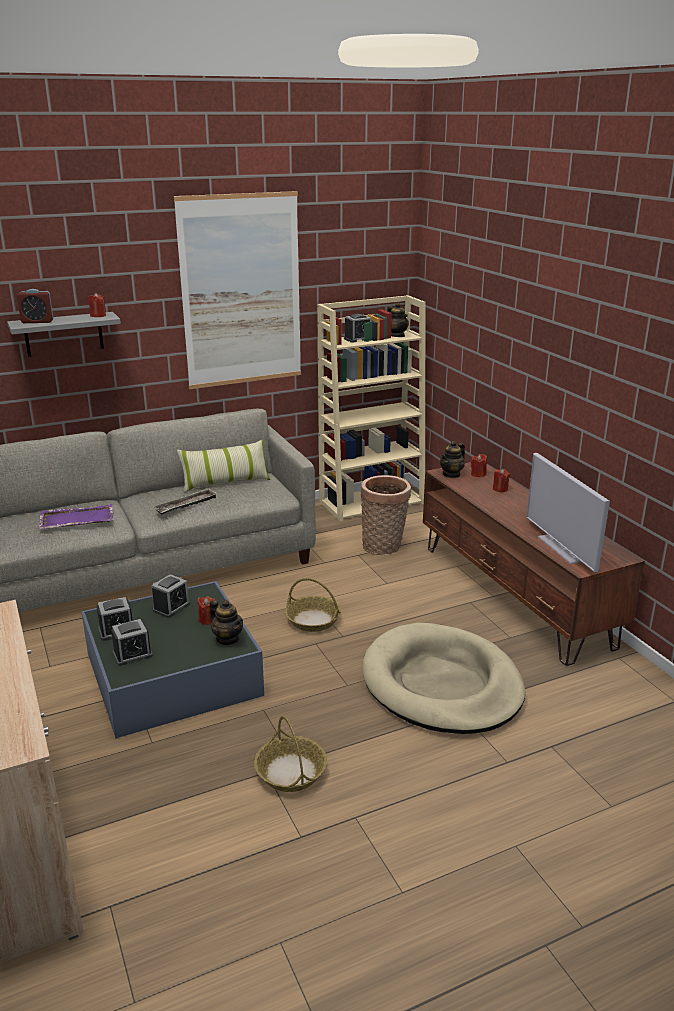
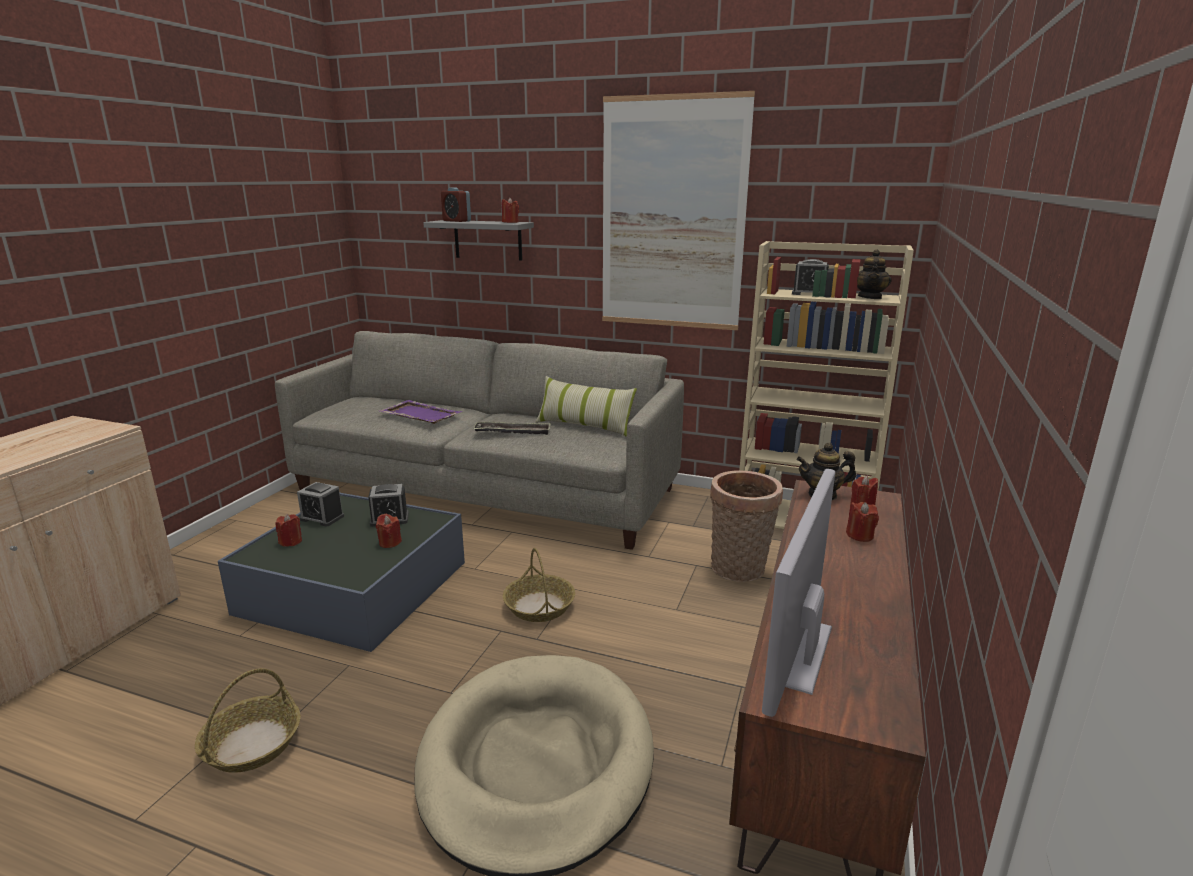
camera: 45 degrees right, 5 degrees down
(132, 654) = (291, 542): alarm clock -> red candle
(228, 639) = (368, 567): teapot -> none

